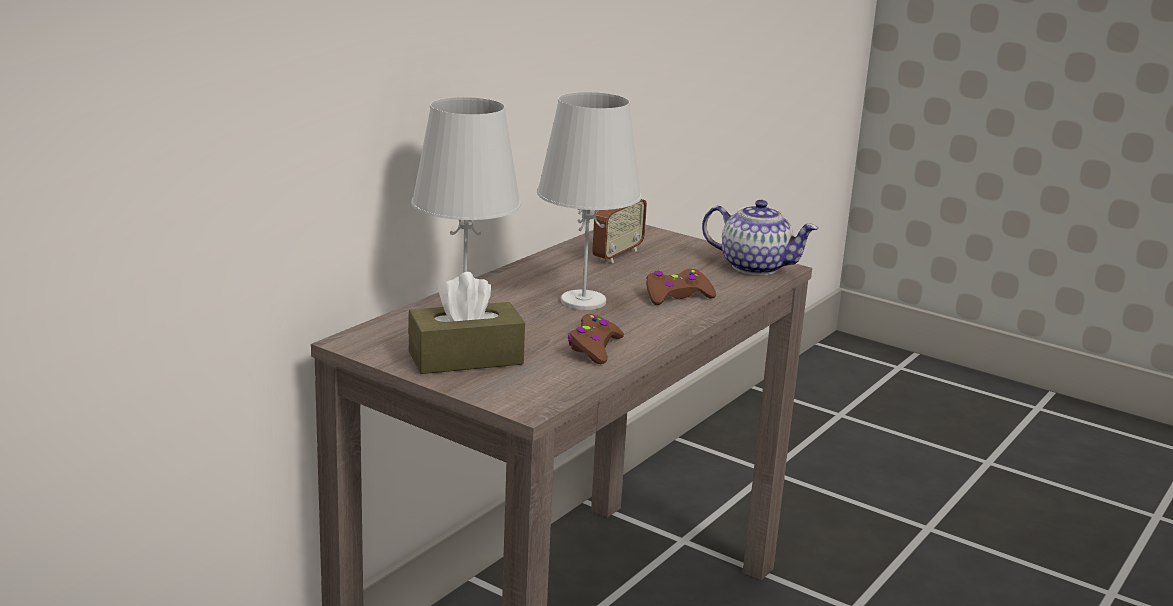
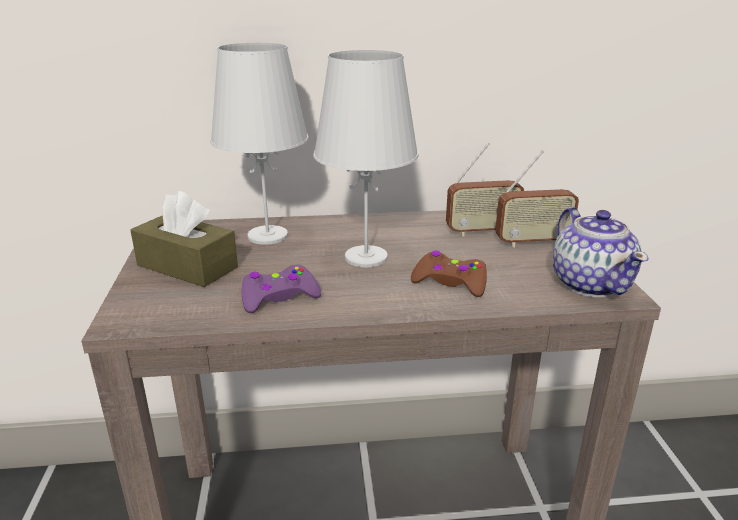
camera: 50 degrees right, 5 degrees up
(594, 348) = (279, 297): brown game controller -> purple game controller
(666, 251) = (532, 242): none -> radio

